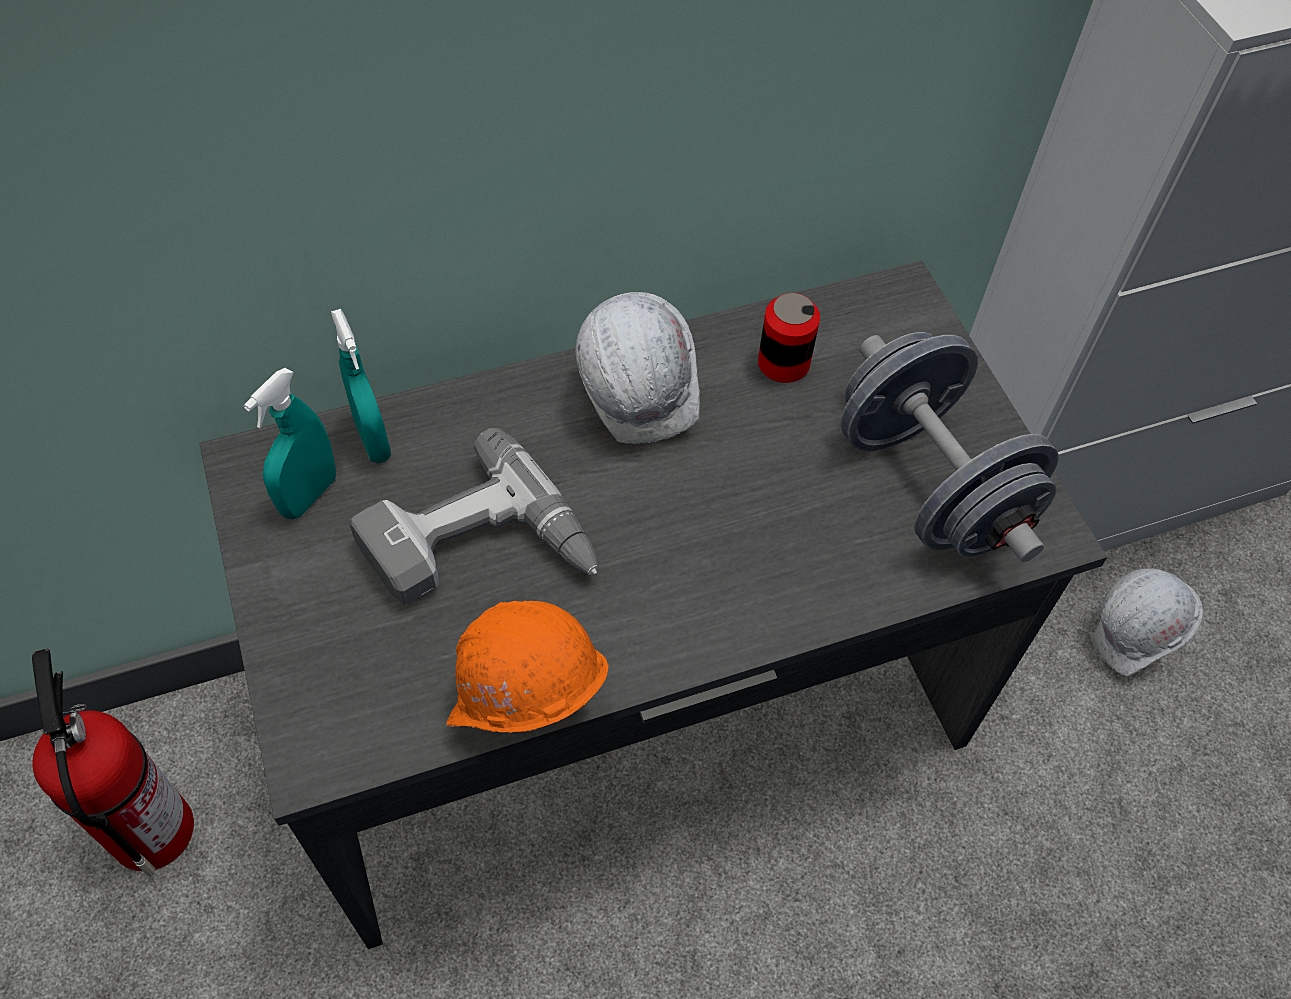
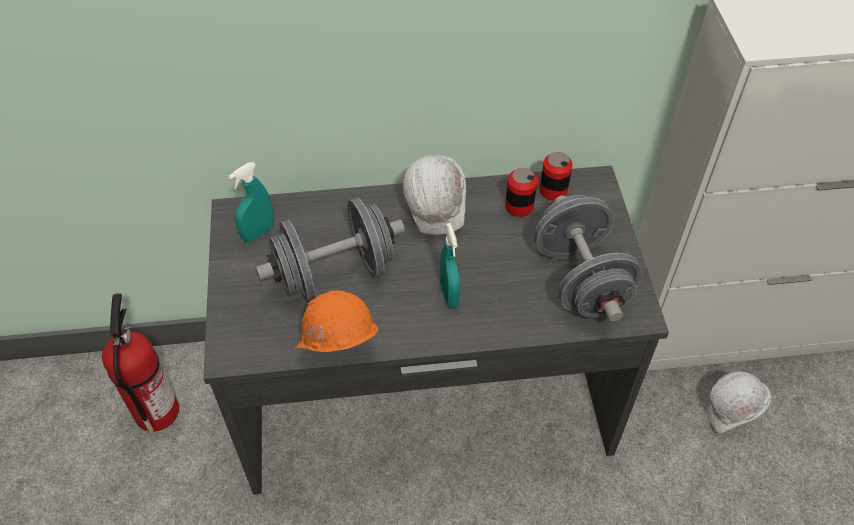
camera: 15 degrees right, 5 degrees down
(373, 439) = (296, 211): turquoise spray bottle -> turquoise spray bottle (449, 294)
(479, 553) = (335, 274): power drill -> grey dumbbell
(835, 324) = (553, 191): none -> can

